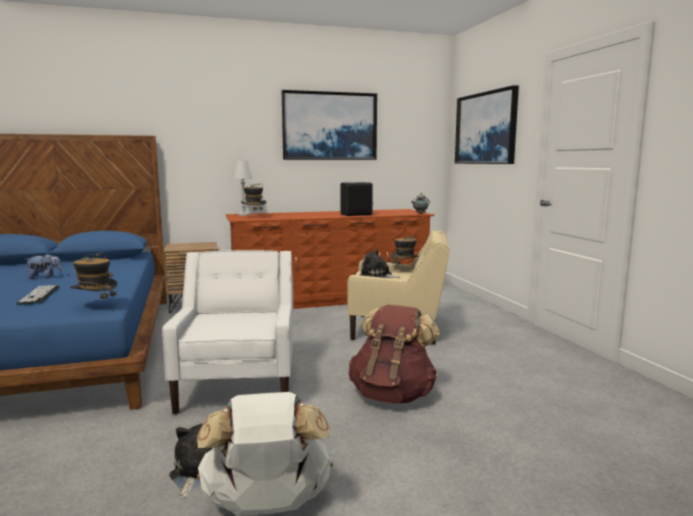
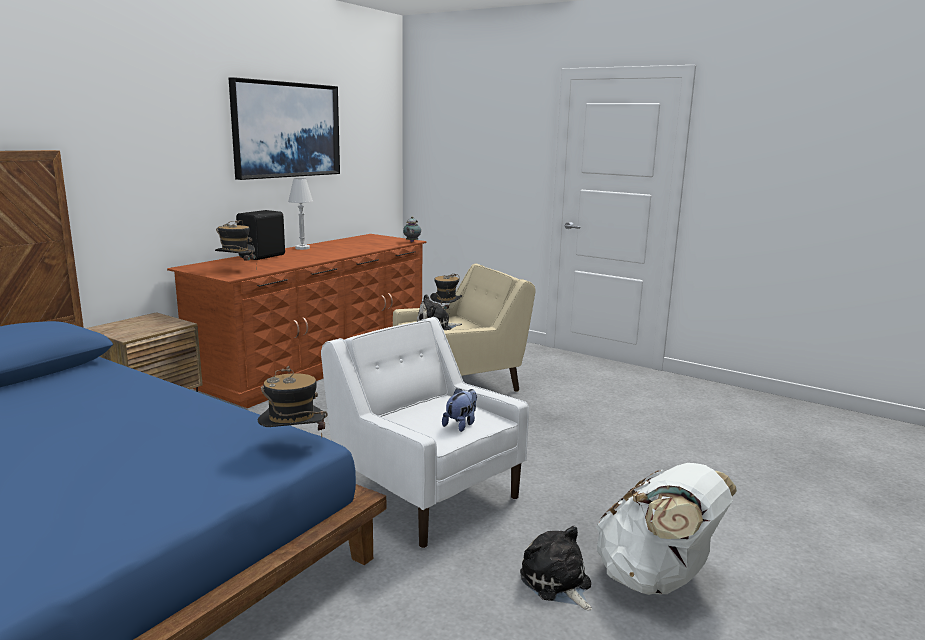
camera: 40 degrees left, 5 degrees up
(39, 296) = (149, 455): keyboard -> none
(44, 277) = (51, 427): plush toy -> plush toy (461, 424)
(244, 215) = (204, 266): white table lamp -> white table lamp (302, 248)
(357, 215) = (351, 251): black speaker -> black speaker (263, 256)
(393, 395) = (571, 451): brown backpack -> none
(486, 128) = (469, 138): picture -> none

